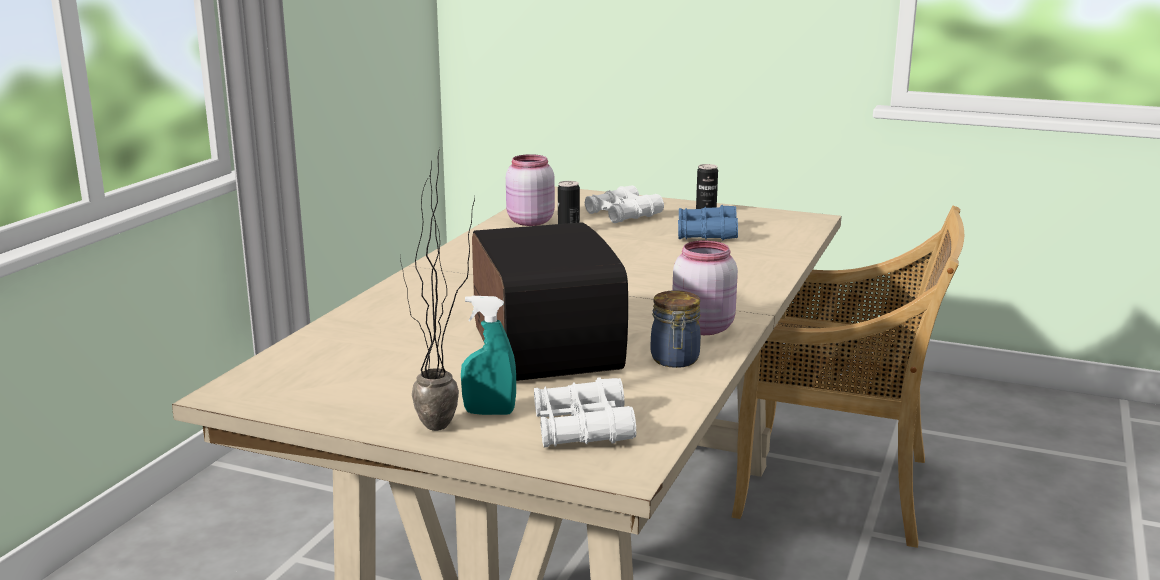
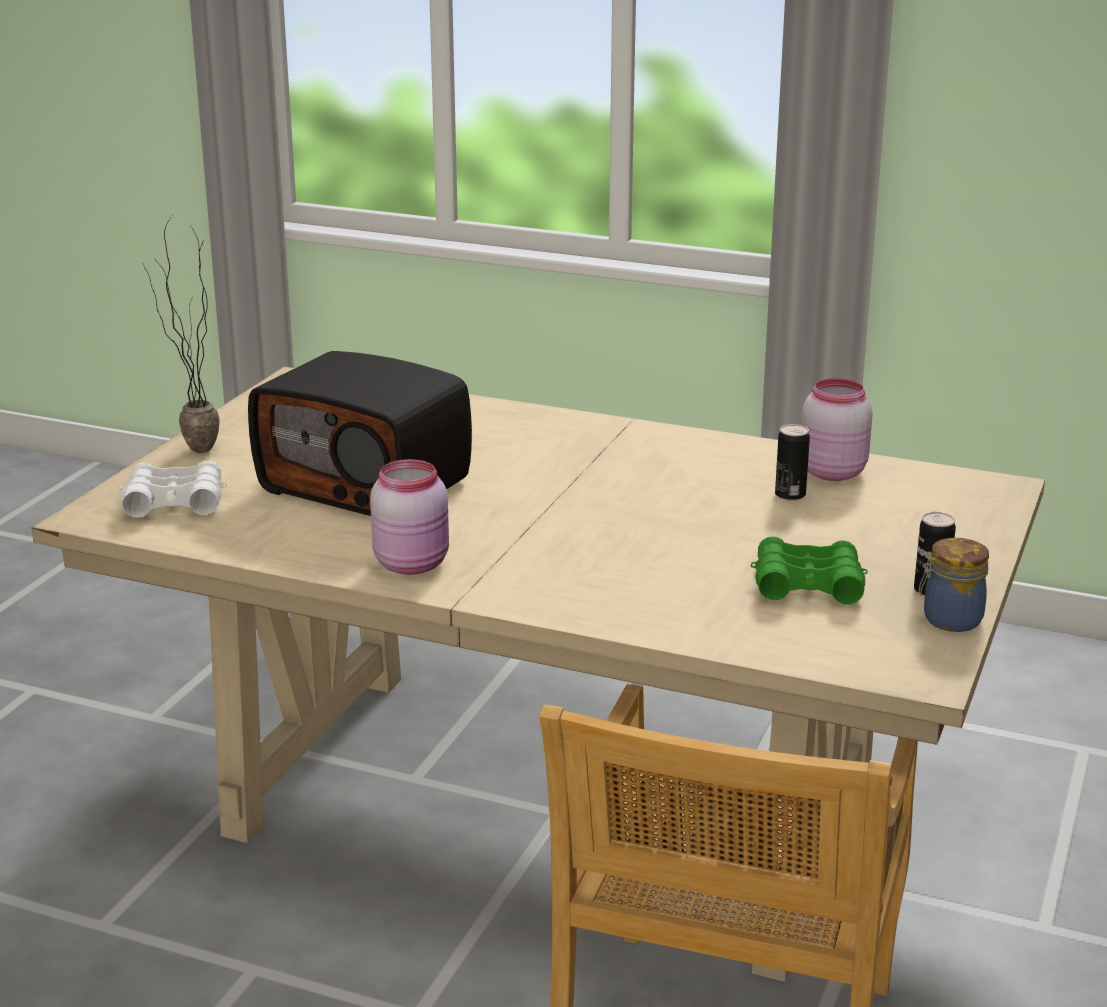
camera: 90 degrees right, 5 degrees up
(489, 412) = (221, 467): turquoise spray bottle -> none
(542, 348) = (367, 485): radio -> radio turned 45 degrees clockwise
(623, 214) = (892, 529): white binoculars -> none
(675, 360) = (318, 545): jar -> jar (949, 620)
(706, 233) = (807, 585): blue binoculars -> green binoculars

